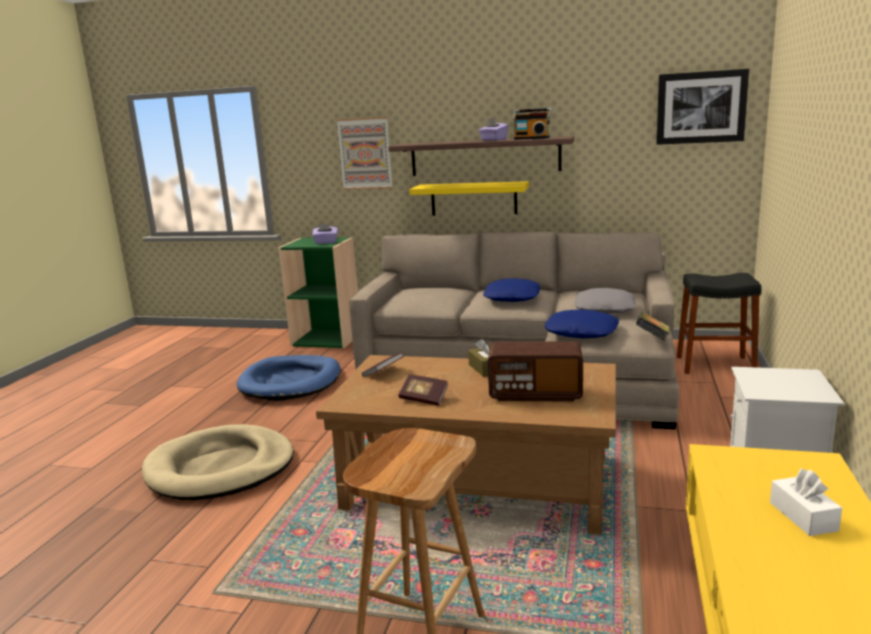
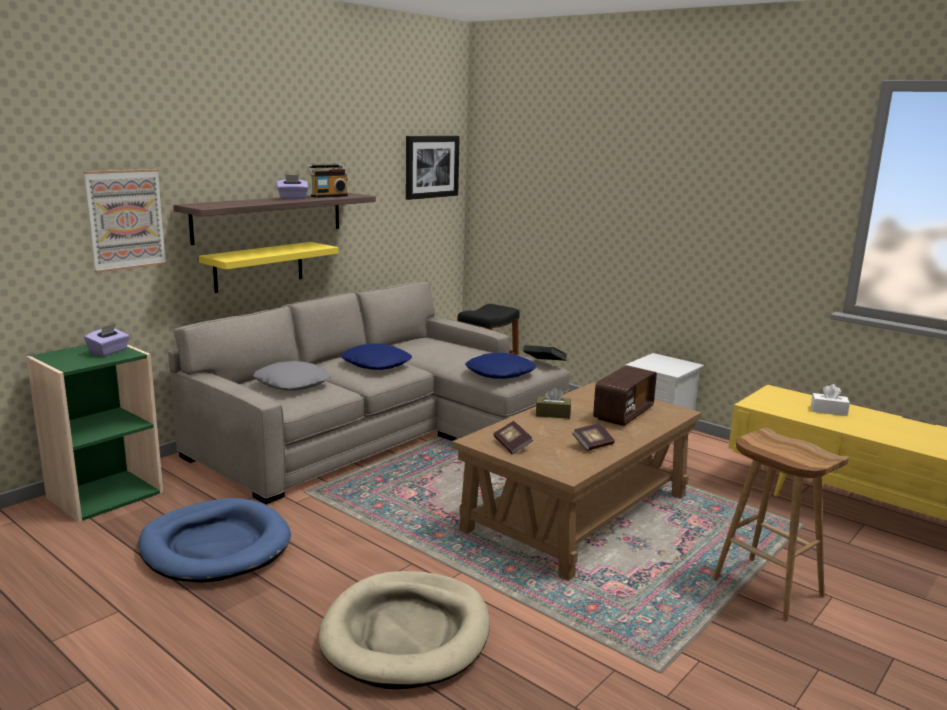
camera: 65 degrees left, 0 degrees up
(605, 308) = (459, 353): grey pillow -> grey pillow (293, 384)

